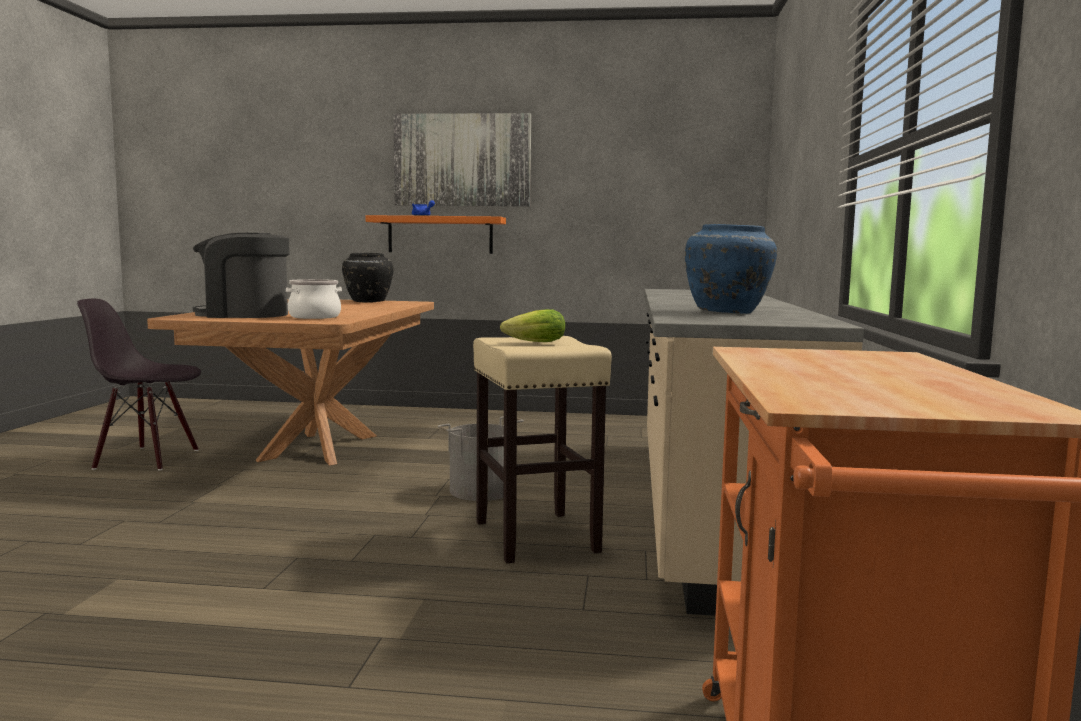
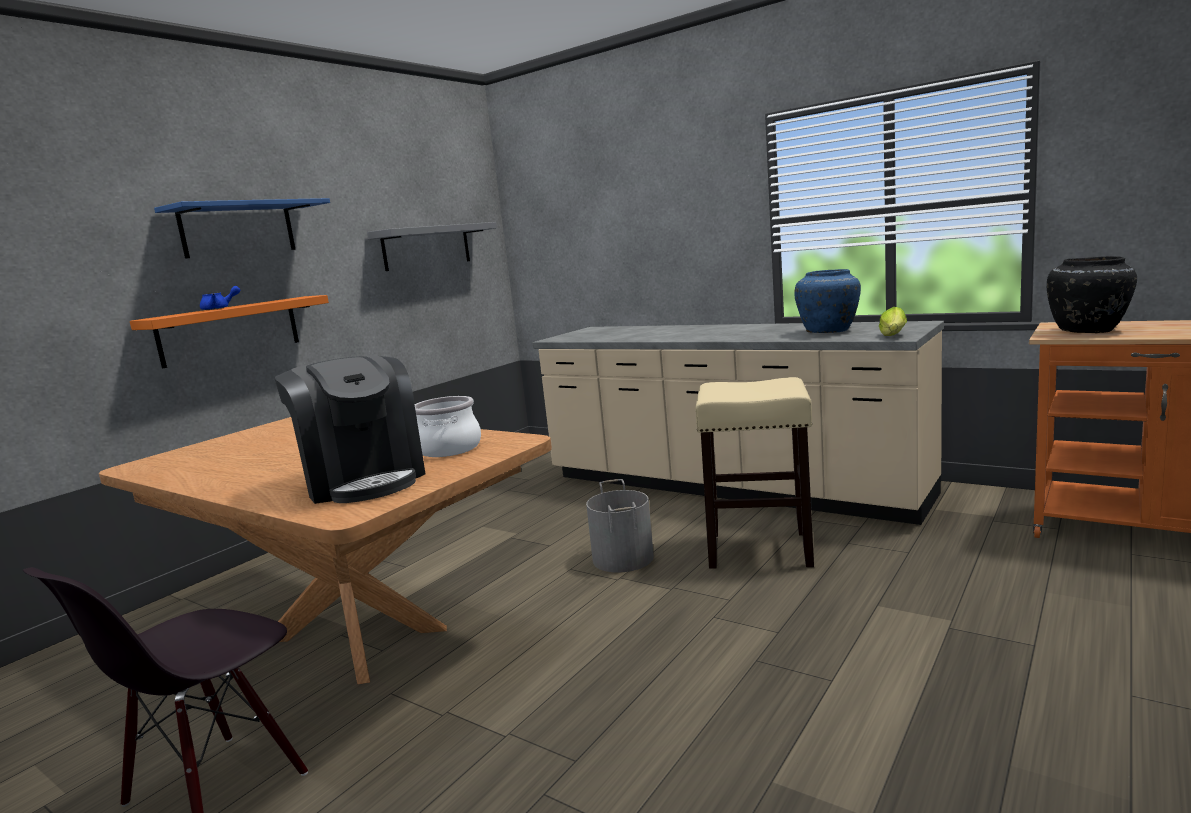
camera: 60 degrees left, 5 degrees up
(244, 314) = (363, 480): coffee machine -> coffee machine turned 60 degrees counterclockwise
(367, 301) = (249, 436): black vase -> black vase (1089, 331)
(462, 160) = (238, 229): picture -> blue shelf
(532, 342) = (748, 390): lettuce -> lettuce (892, 336)
(648, 187) = (426, 247): none -> grey shelf

